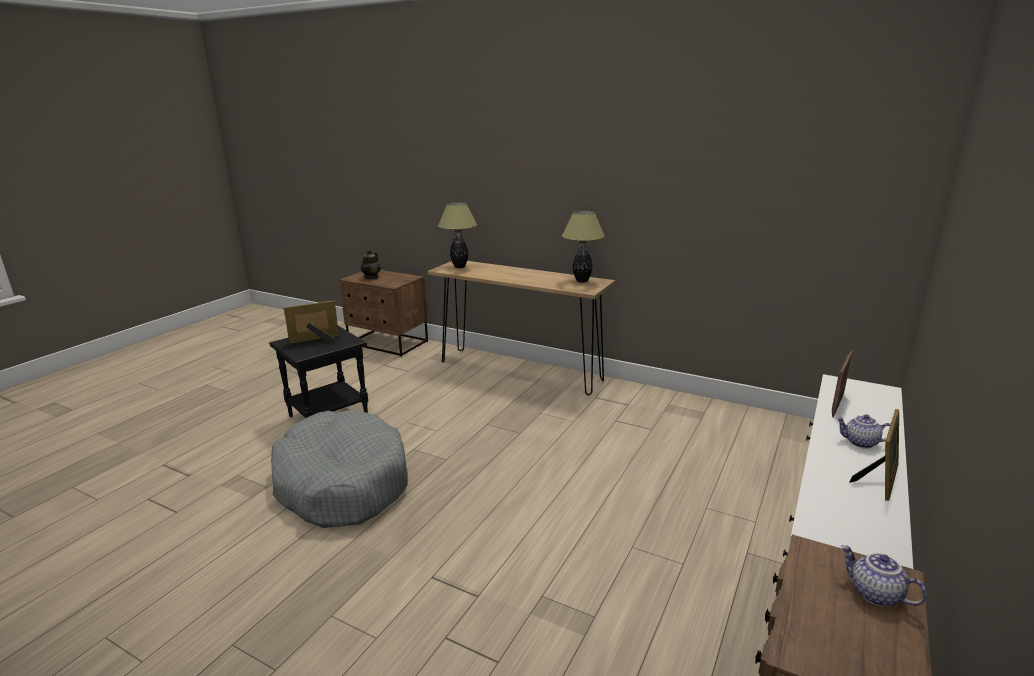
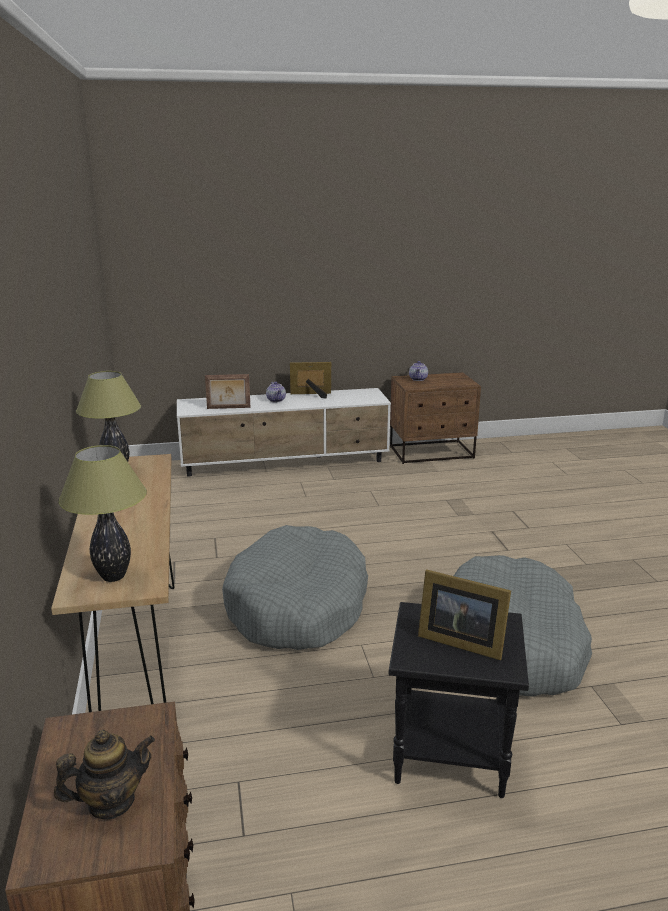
camera: 130 degrees left, 0 degrees up
(507, 426) = (297, 606): none -> grey dog bed

